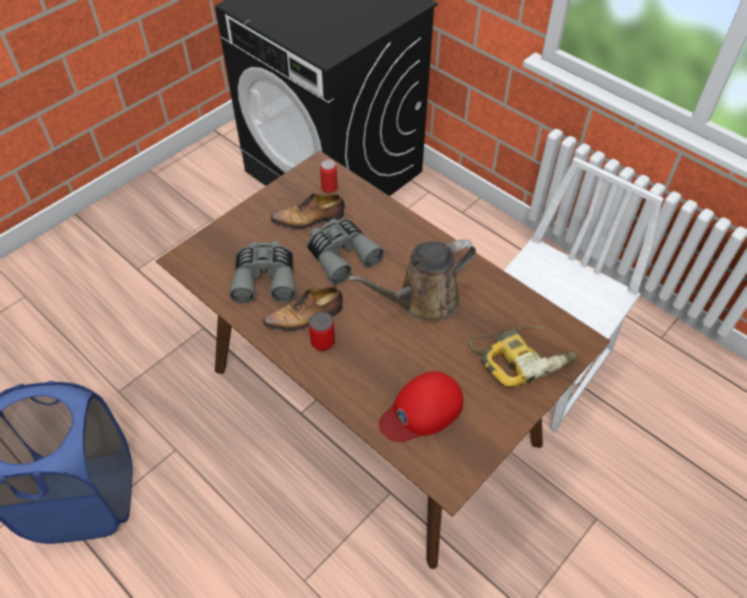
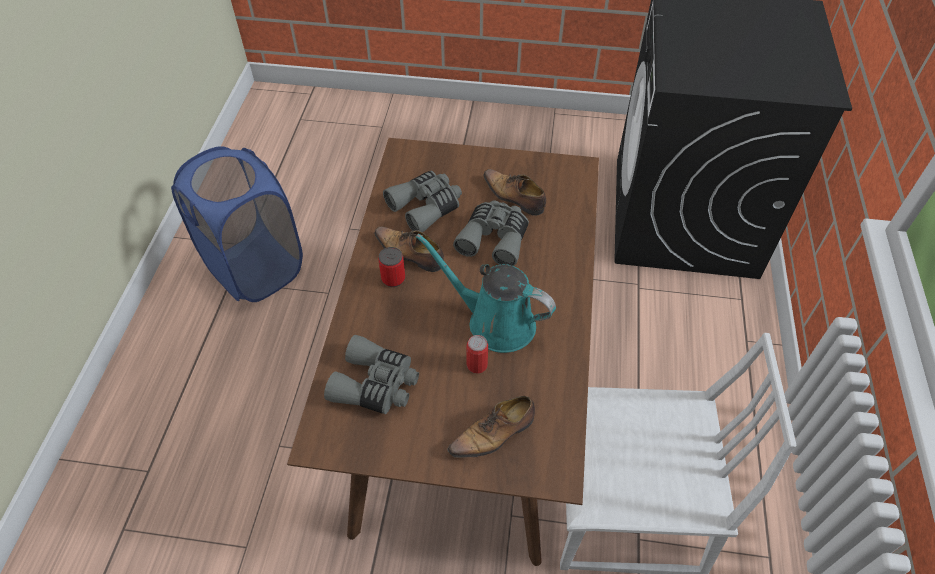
camera: 55 degrees right, 0 degrees up
(329, 188) = (562, 188): can -> can (477, 365)
(422, 300) = (495, 322): brown watering can -> turquoise watering can
(422, 410) = (376, 385): red cap -> grey binoculars
(522, 358) = (494, 434): power drill -> shoe

